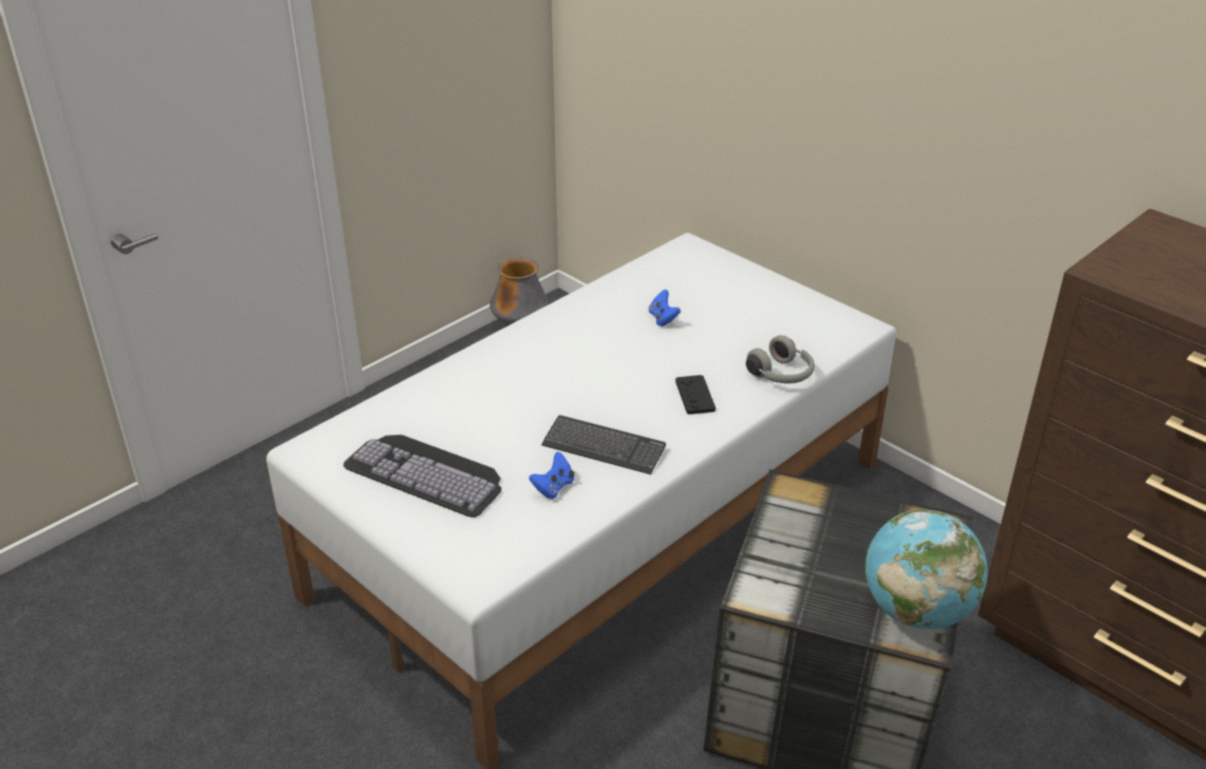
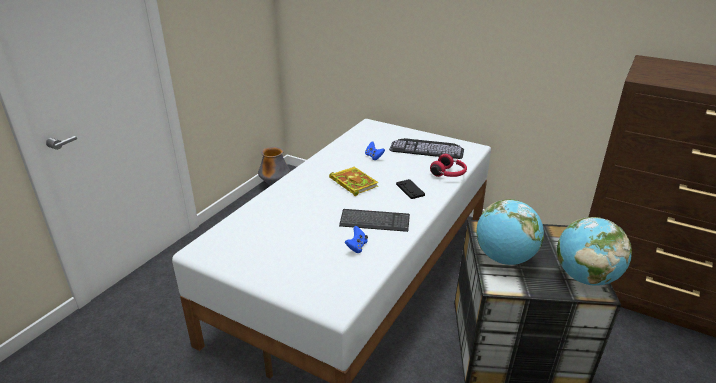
camera: 15 degrees left, 5 degrees down
(429, 472) = (279, 251): keyboard -> keyboard (427, 148)
(601, 366) = (352, 183): none -> book
(782, 375) = (449, 174): grey headphones -> red headphones
(793, 551) = (504, 258): none -> globe

